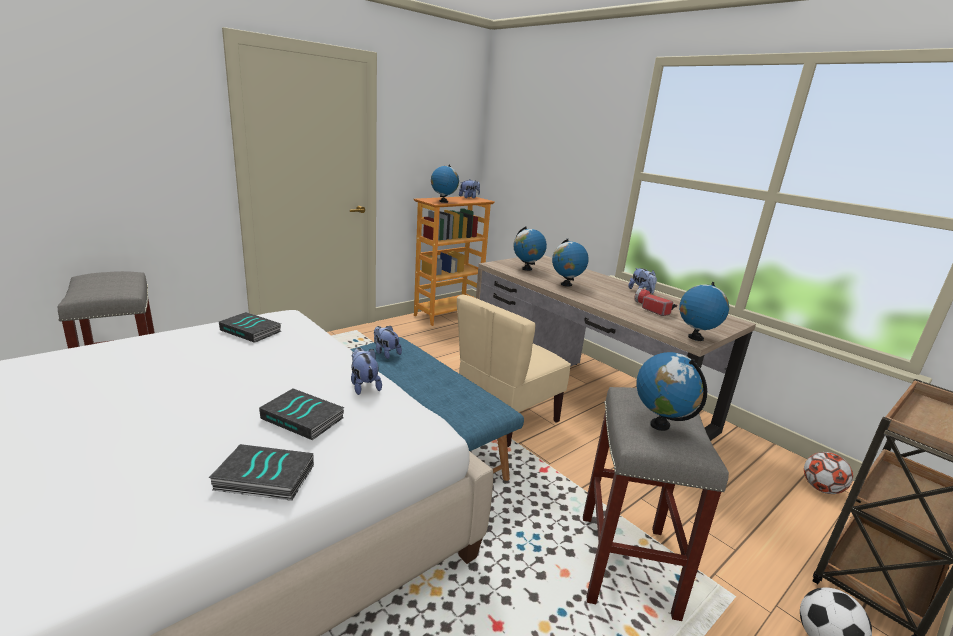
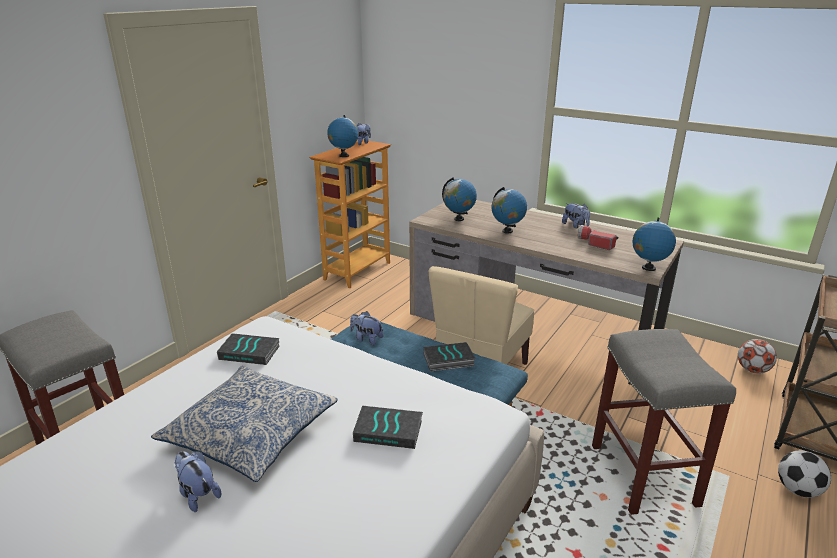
camera: 15 degrees left, 5 degrees up
(183, 390) = (251, 433): none -> pillow
(263, 478) = (404, 493): book -> book (448, 361)
(364, 386) = (408, 384): plush toy -> plush toy (198, 494)
(660, 425) = (671, 361): globe -> none

